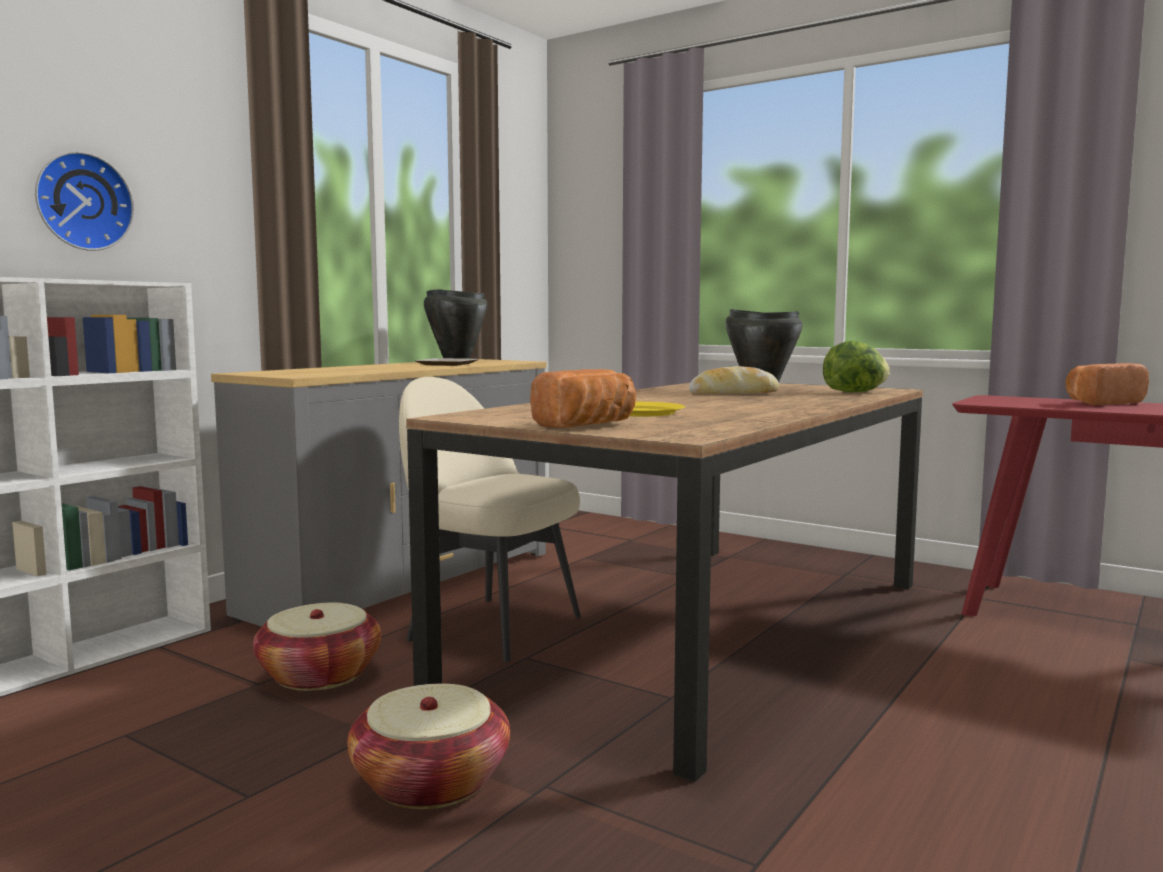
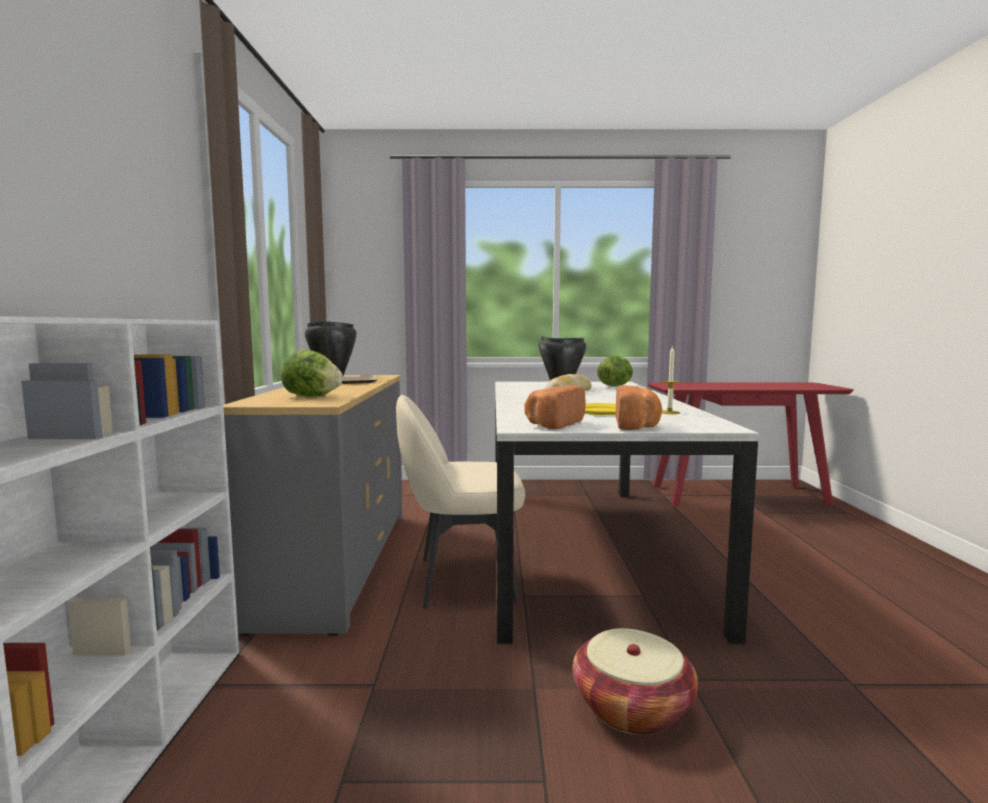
camera: 35 degrees left, 0 degrees up
(82, 202) = (87, 230): wall clock -> none
(320, 675) = (411, 658): basket -> none
(323, 371) = (311, 396): none -> lettuce
(703, 630) = (583, 547): brown dining table -> white dining table
(723, 419) = (669, 412): none -> candle
(1101, 403) = (715, 384): bread -> bread (552, 424)

